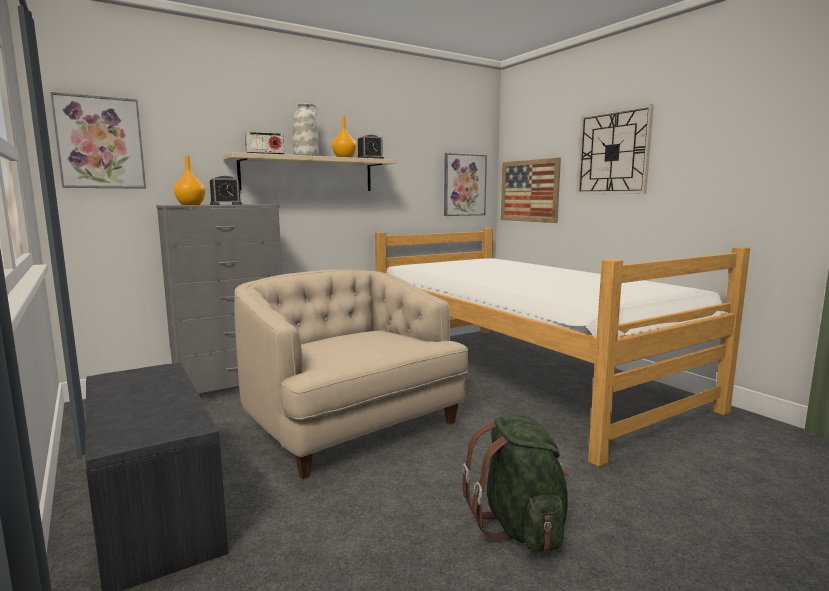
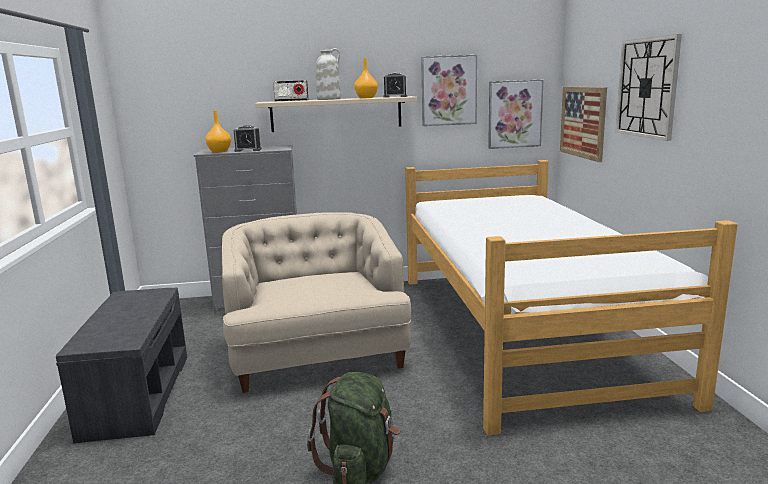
camera: 25 degrees right, 5 degrees up
(100, 143) = (161, 100): picture -> picture (448, 90)

